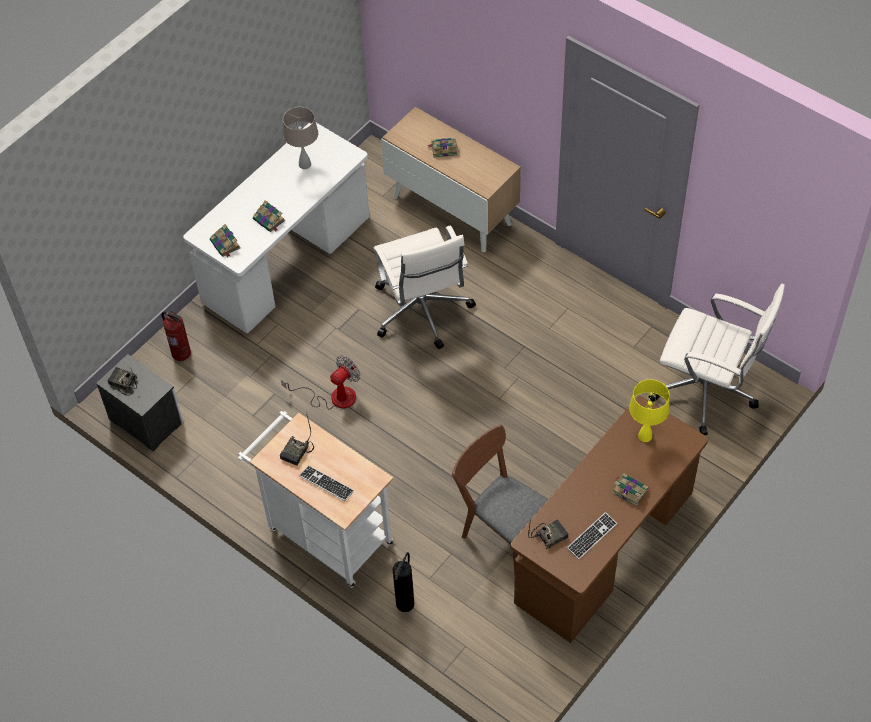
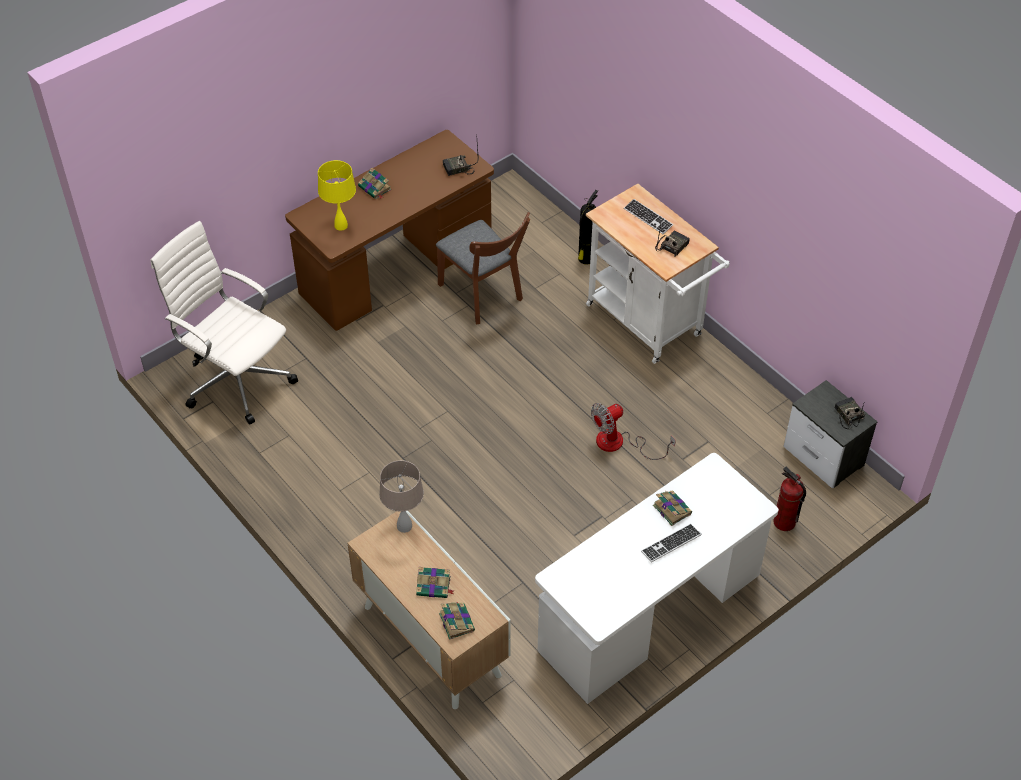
camera: 170 degrees left, 5 degrees down
(123, 383) = (847, 415): radio -> radio turned 150 degrees counterclockwise
(225, 245) = (727, 488): book -> book (456, 621)
(305, 164) = (617, 577): beige table lamp -> beige table lamp (404, 526)
(422, 312) = (503, 517): white office chair -> none
(592, 536) = (422, 163): keyboard -> keyboard (671, 544)

